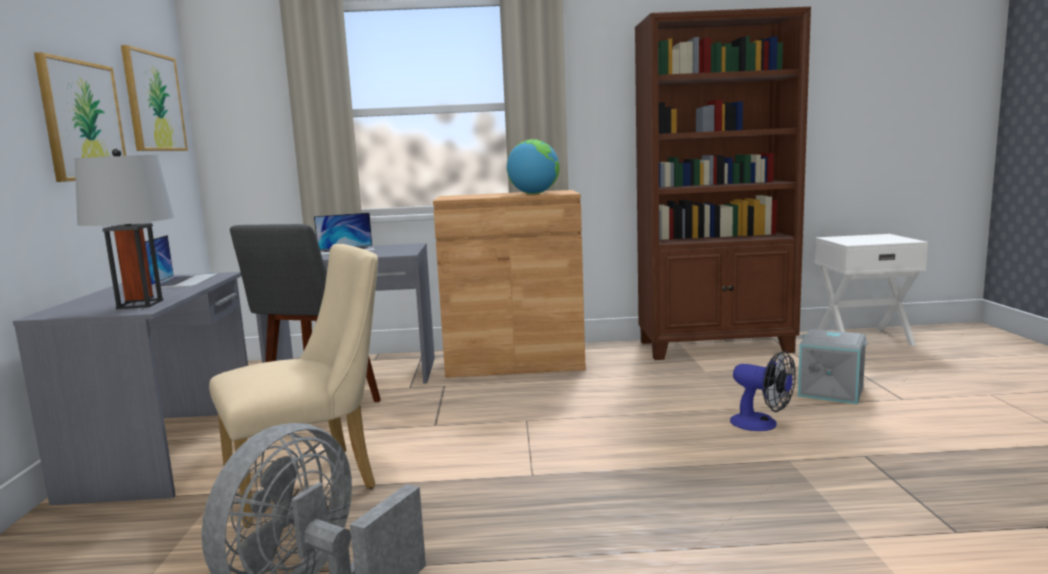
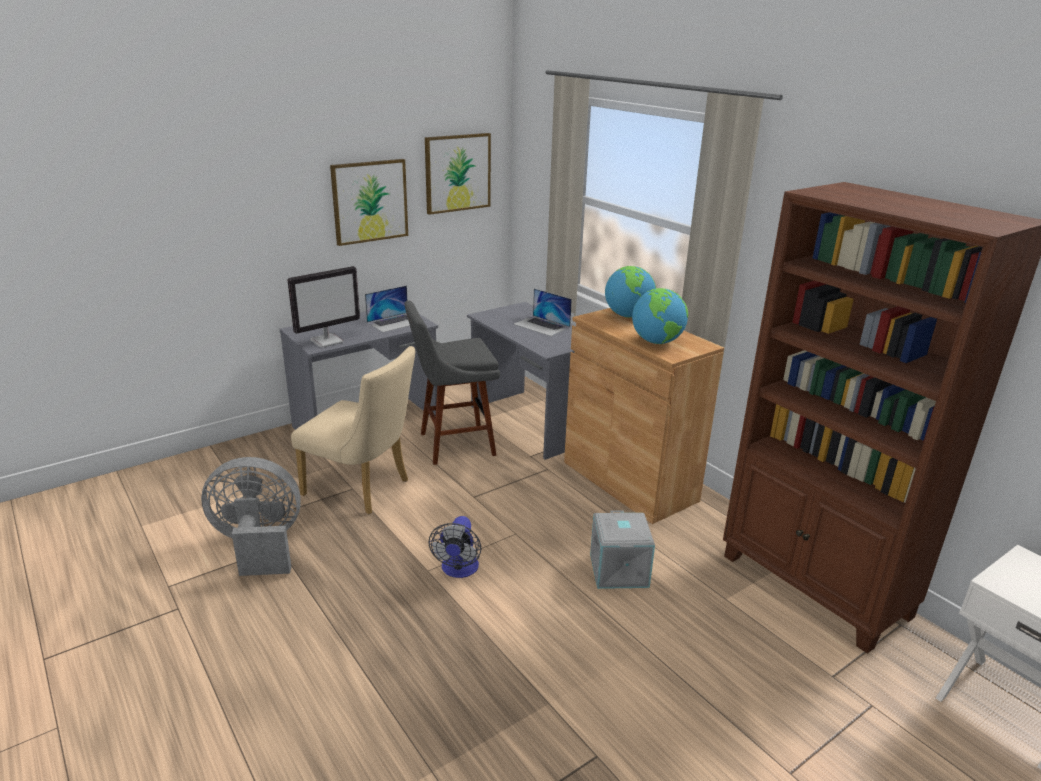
camera: 55 degrees right, 15 degrees up
(140, 304) = (327, 341): grey table lamp -> monitor
(466, 195) = (628, 316): none -> globe
(761, 424) = (616, 669): fan -> fan (458, 570)
(831, 391) = (759, 706): grey storage box -> grey storage box (620, 571)

